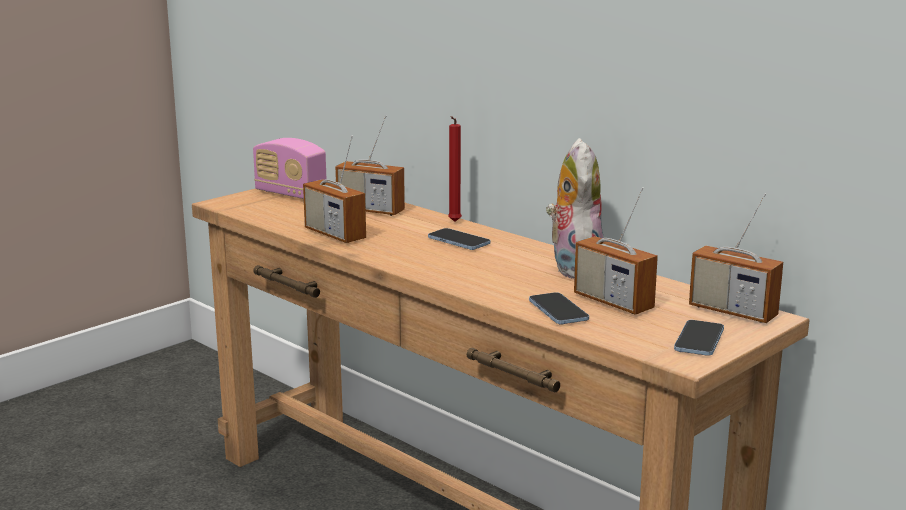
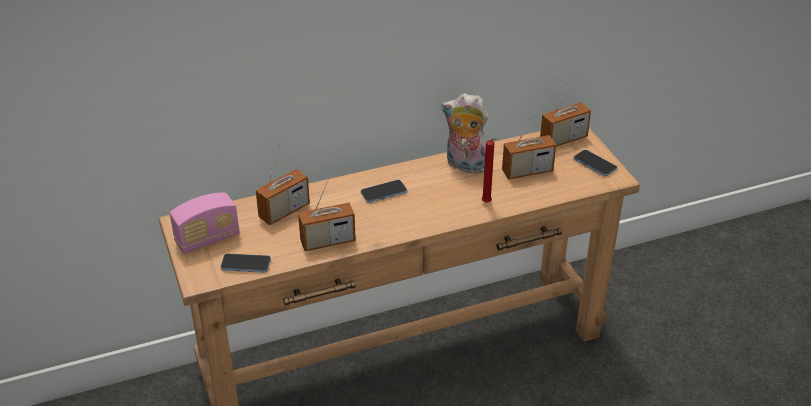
camera: 65 degrees left, 20 degrees up
(453, 222) = (342, 183): red candle -> red candle (487, 203)
(558, 311) = (529, 194): phone -> phone (246, 264)

